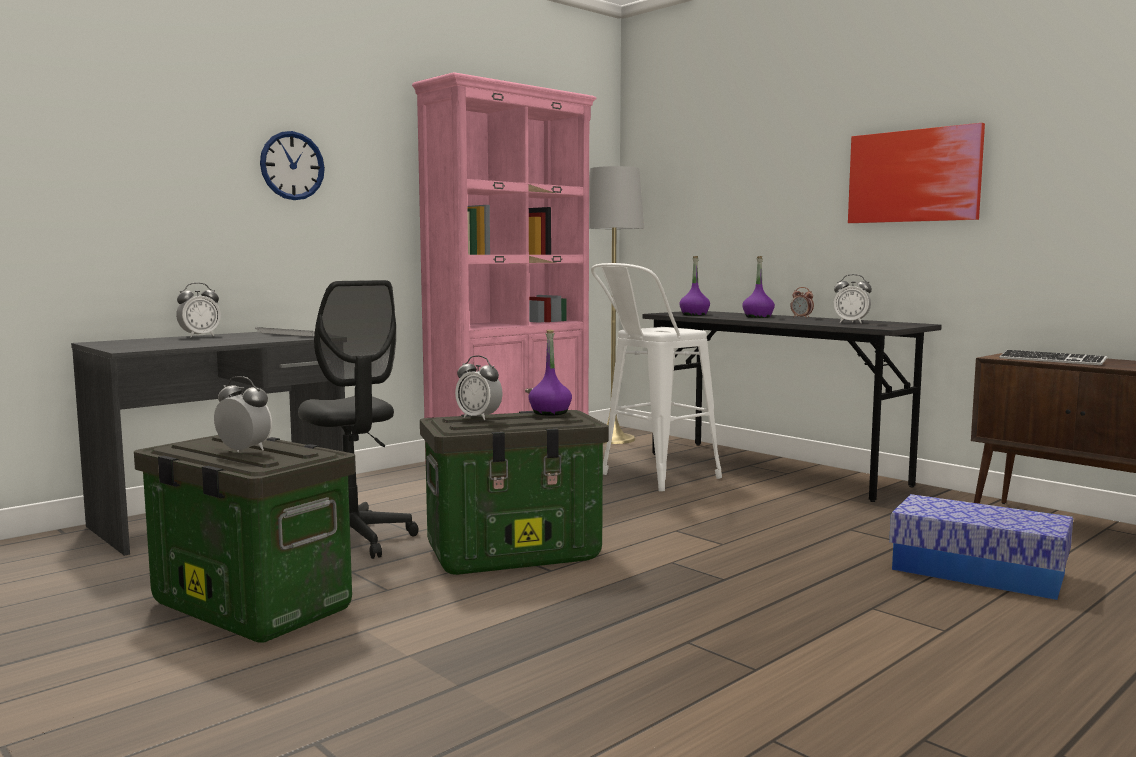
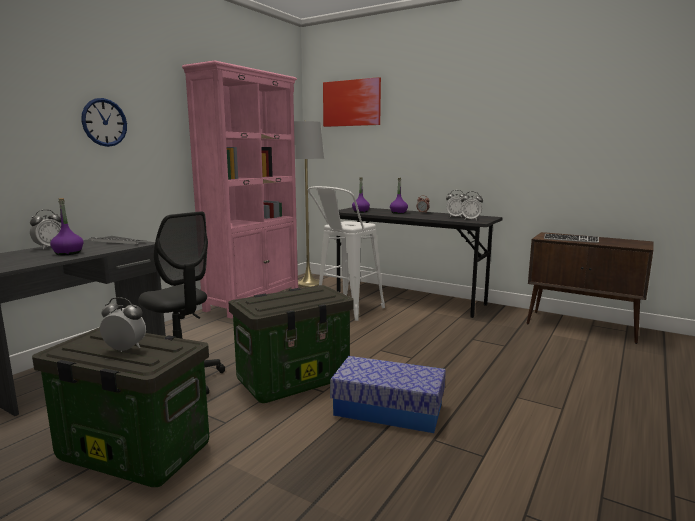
camera: 15 degrees left, 5 degrees up
(479, 418) = (269, 299): alarm clock -> alarm clock (470, 219)
(550, 412) = (311, 290): purple bottle -> purple bottle (68, 253)
(914, 176) = (486, 133): picture -> picture (351, 103)
(977, 572) = (552, 363): storage box -> storage box (388, 410)

